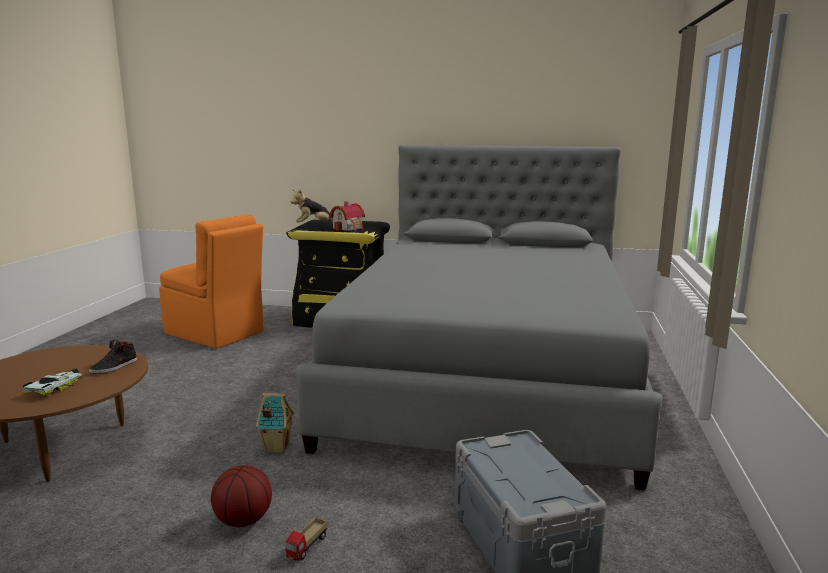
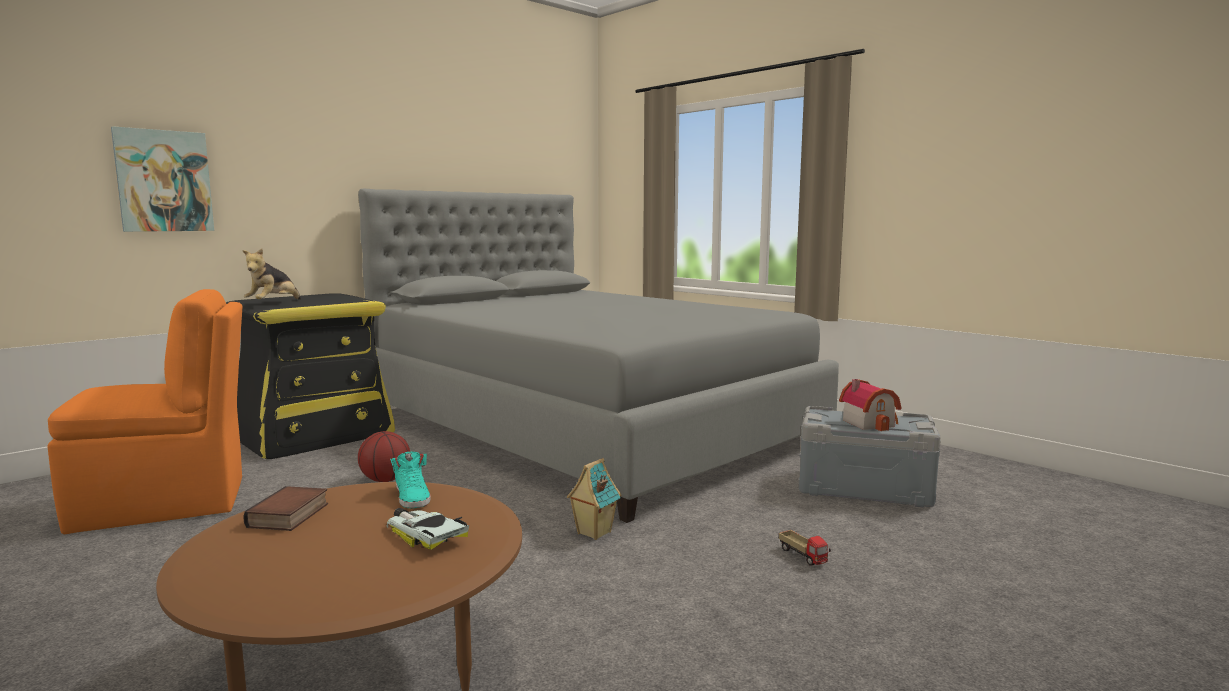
camera: 55 degrees left, 5 degrees down
(73, 354) = (289, 516): none -> book
(114, 367) = (412, 497): black shoe -> turquoise shoe
(243, 521) = (728, 576): basketball -> basketball (385, 480)
(283, 141) = (164, 181): none -> picture
(349, 228) = (334, 300): toy house -> toy house (870, 423)

